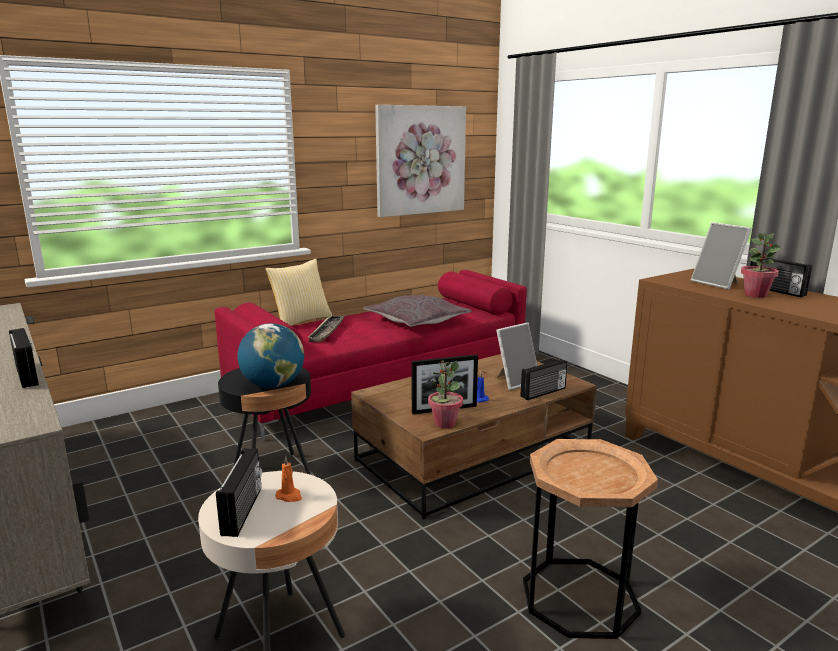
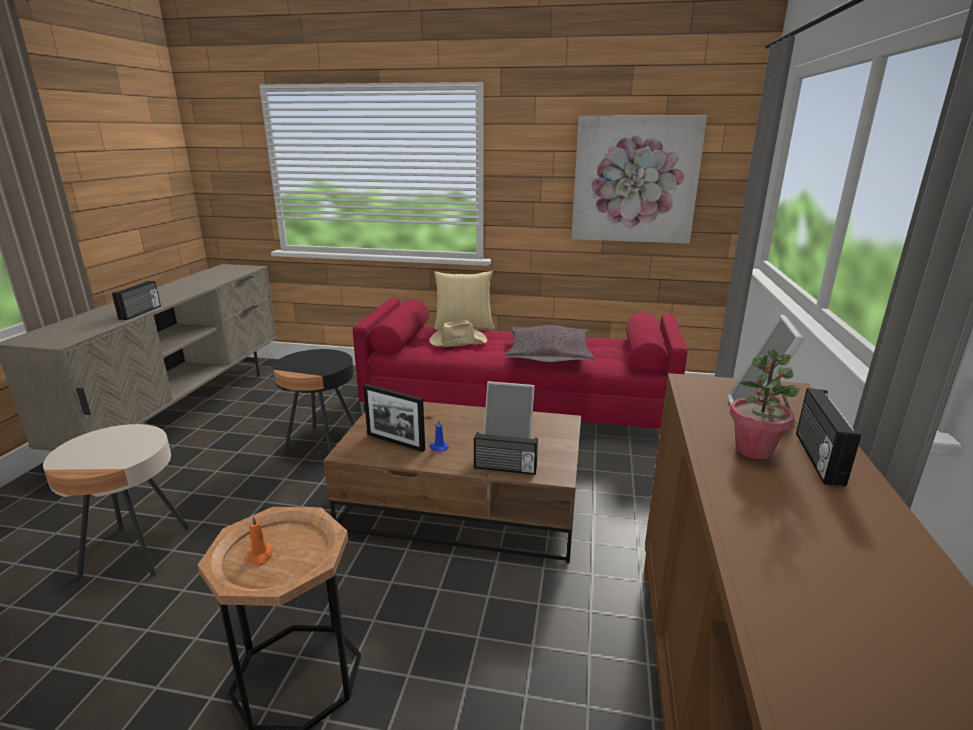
camera: 45 degrees right, 5 degrees up
(244, 511) = (93, 445): radio -> none
(273, 386) = (302, 370): globe -> none
(289, 496) = (124, 449): orange candle -> orange candle (260, 556)
(327, 331) = (457, 341): tray -> beige hat
(444, 423) = (367, 454): potted plant -> none

